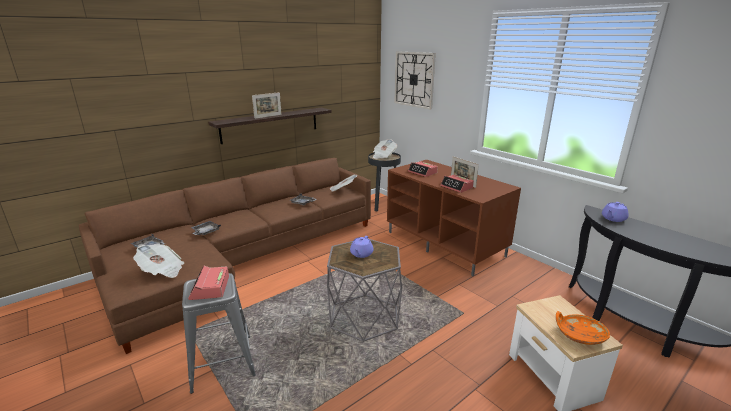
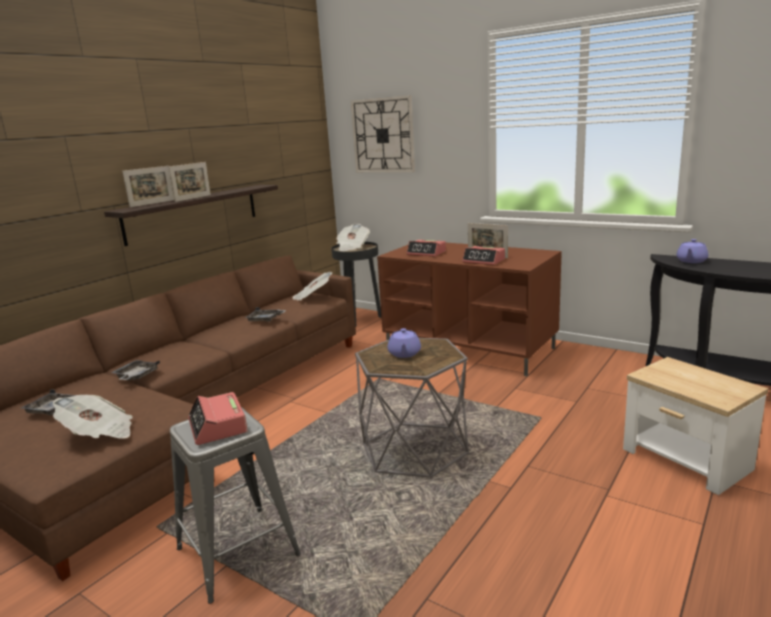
camera: 15 degrees left, 5 degrees down
(241, 118) = (152, 203): none -> picture frame
(579, 335) = (718, 389): orange bowl -> none

